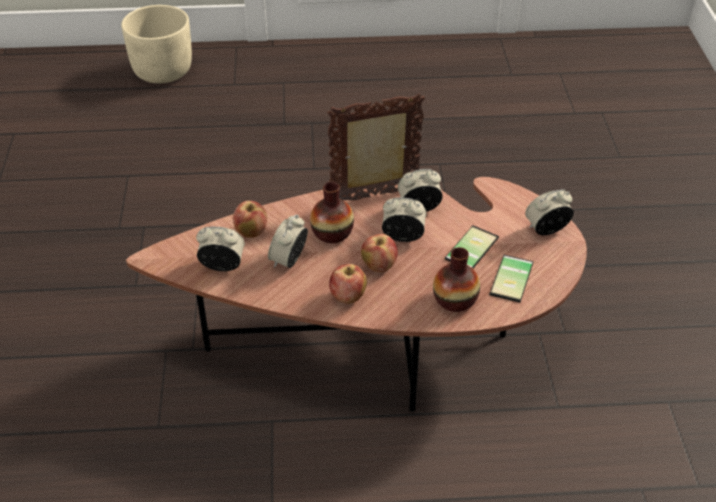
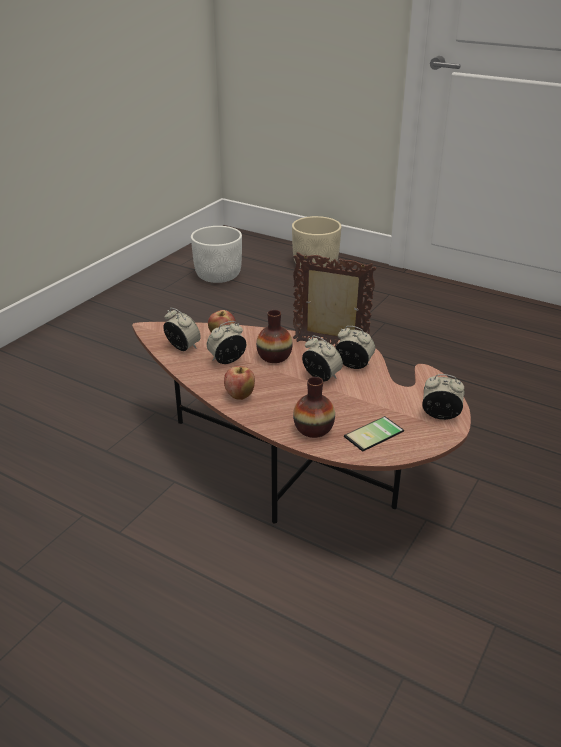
camera: 35 degrees right, 10 degrees down
(55, 131) = (218, 276): none -> white planter
(379, 266) = (283, 387): apple -> none
(469, 247) = (364, 401): phone -> none

